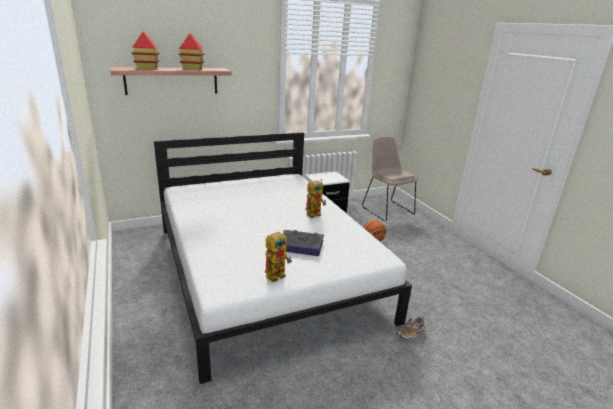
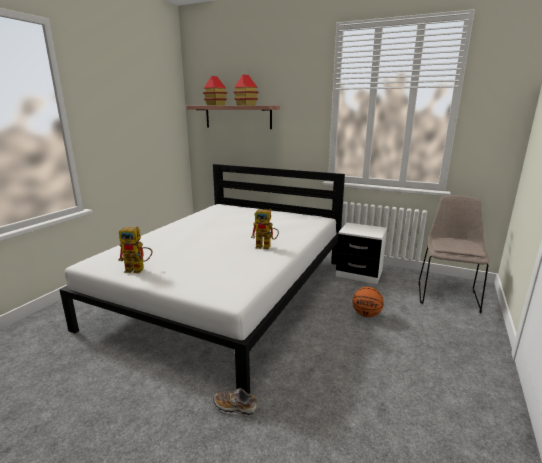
camera: 50 degrees right, 5 degrees down
(301, 246) = (198, 261): book -> none

